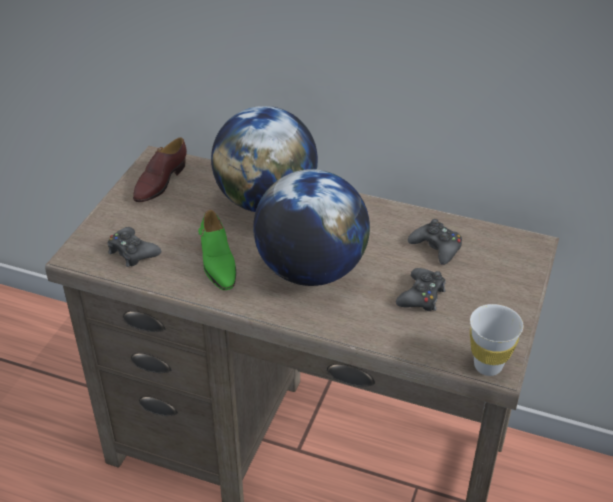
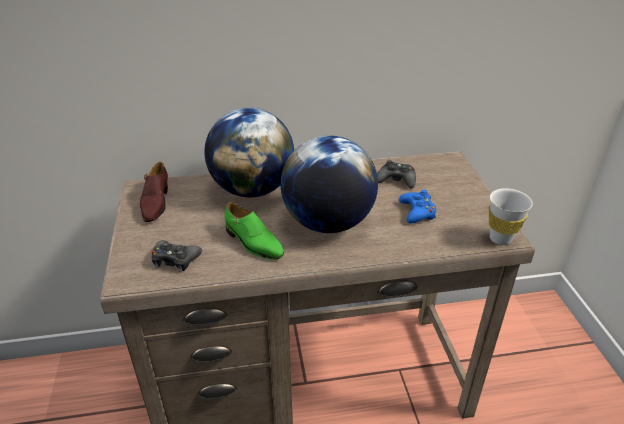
camera: 30 degrees left, 5 degrees down
(421, 296) = (417, 212): black game controller -> blue game controller

